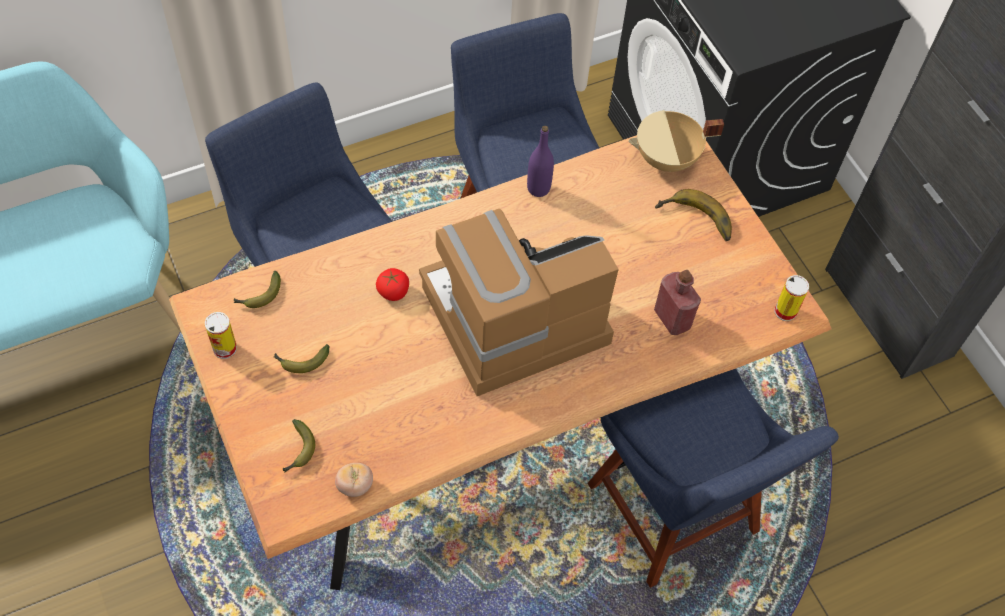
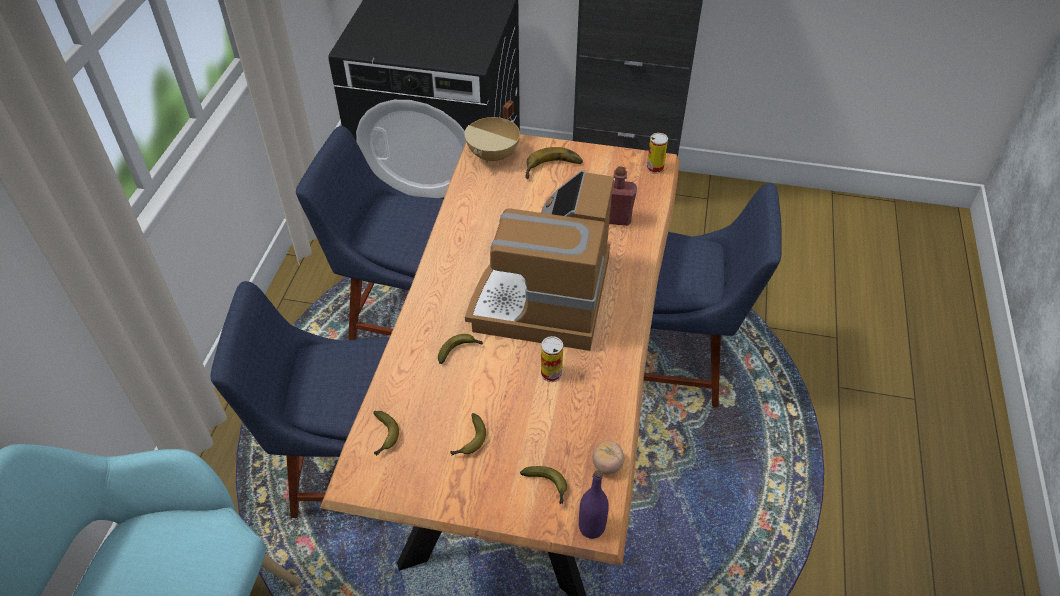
camera: 50 degrees left, 10 degrees down
(225, 348) = (411, 487): can -> can (551, 373)
(393, 291) = (460, 350): tomato -> banana
(538, 188) = (452, 226): purple bottle -> purple bottle (591, 527)

